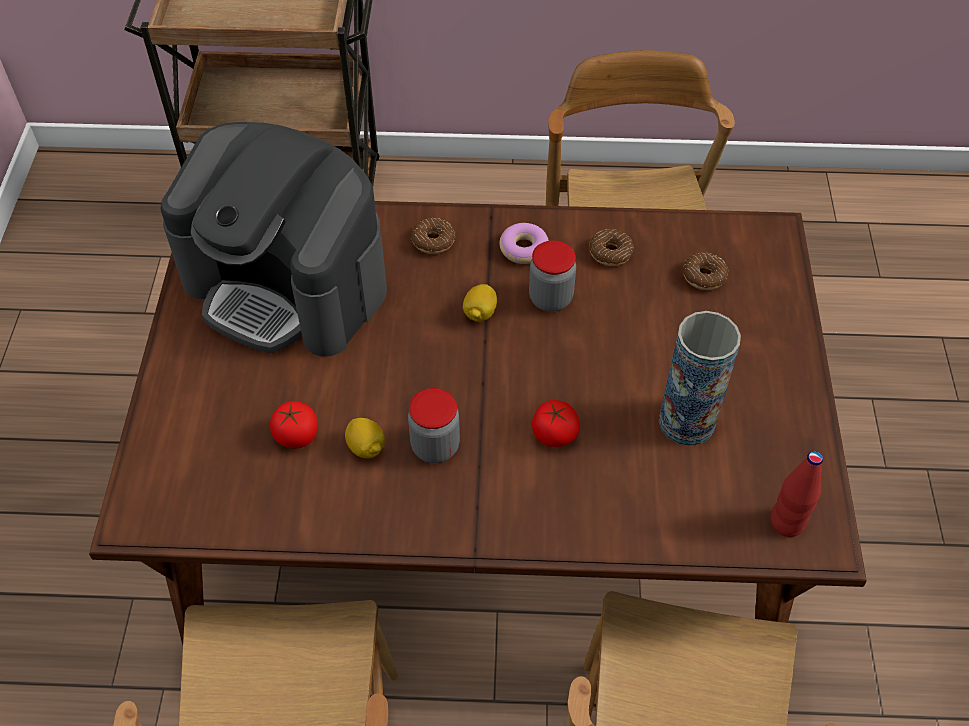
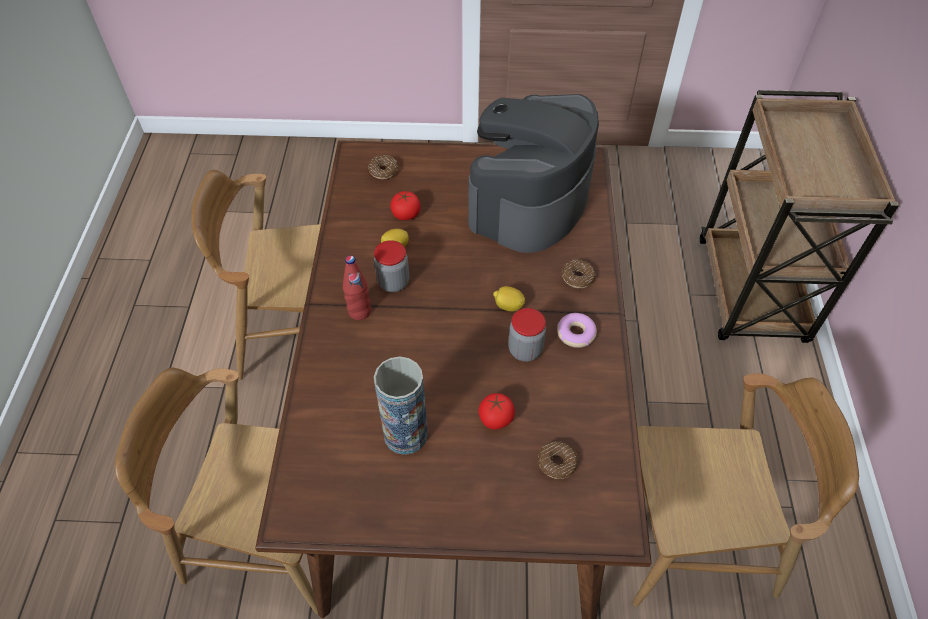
camera: 90 degrees right, 0 degrees up
(554, 435) = (398, 348): tomato -> tomato (495, 418)
(610, 252) = (577, 393): donut -> donut (383, 171)
(786, 522) = (309, 494): red bottle -> red bottle (359, 311)

